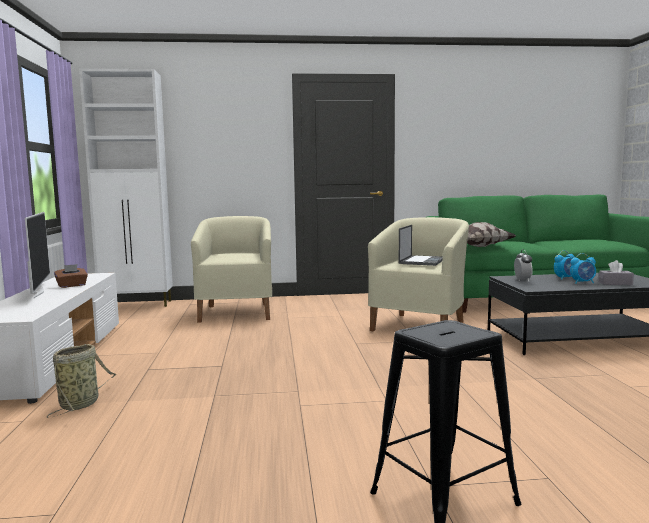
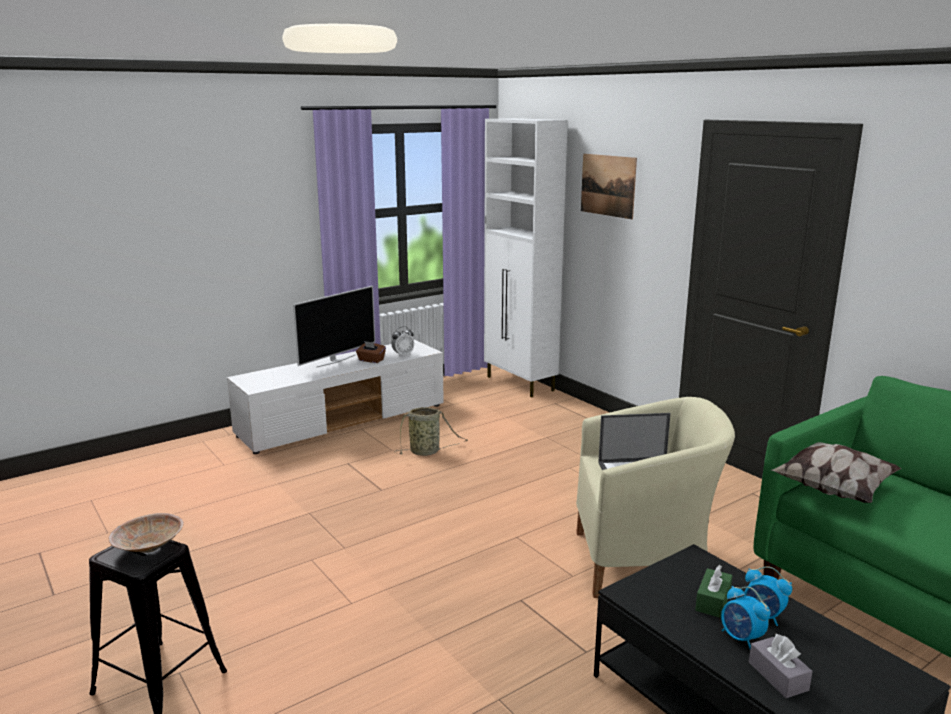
camera: 60 degrees right, 10 degrees up
(81, 404) = (261, 470): basket -> basket (427, 452)
(210, 124) = (608, 185): none -> picture
(237, 312) = (555, 435): beige armchair -> none
(441, 329) = (148, 547): none -> beige bowl
(522, 280) = (689, 577): alarm clock -> alarm clock (403, 355)
(548, 281) = (713, 601): none -> green tissue box

